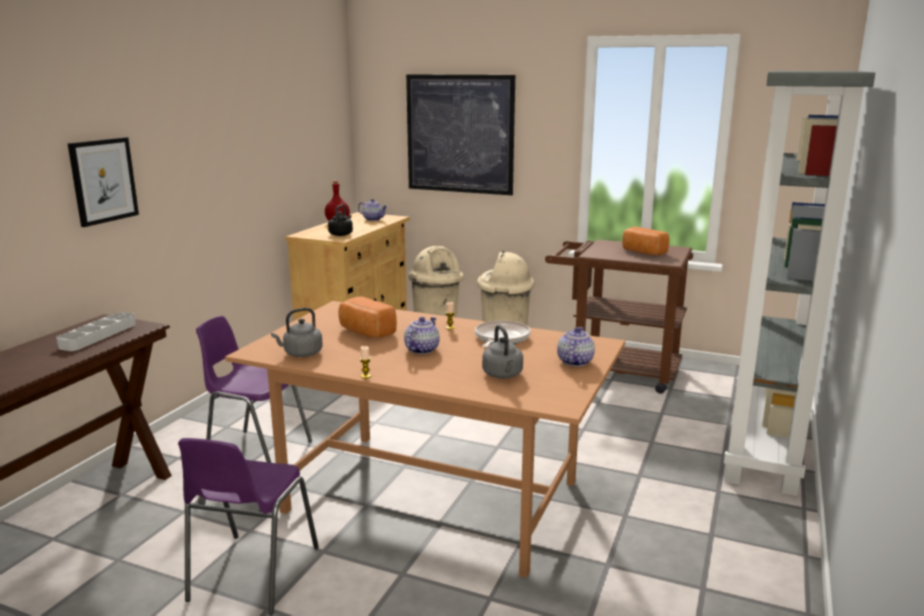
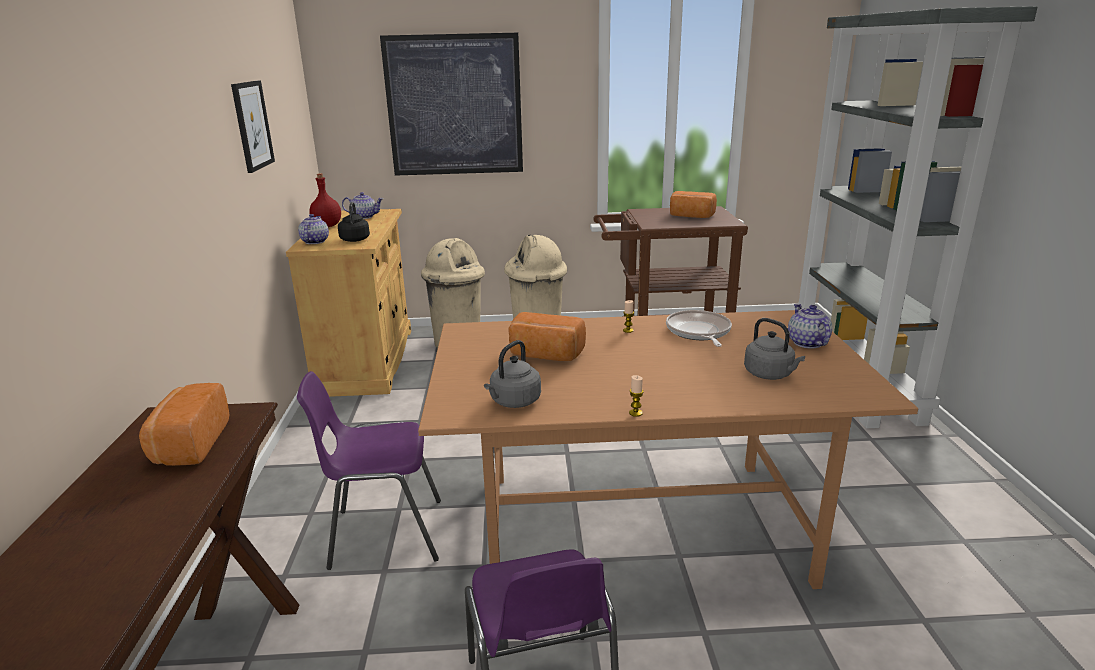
camera: 25 degrees left, 5 degrees up
(98, 335) = (189, 444): grey tray -> bread
(103, 181) = (106, 201): picture -> picture (252, 125)
(421, 349) = (641, 364): teapot -> teapot (314, 242)

